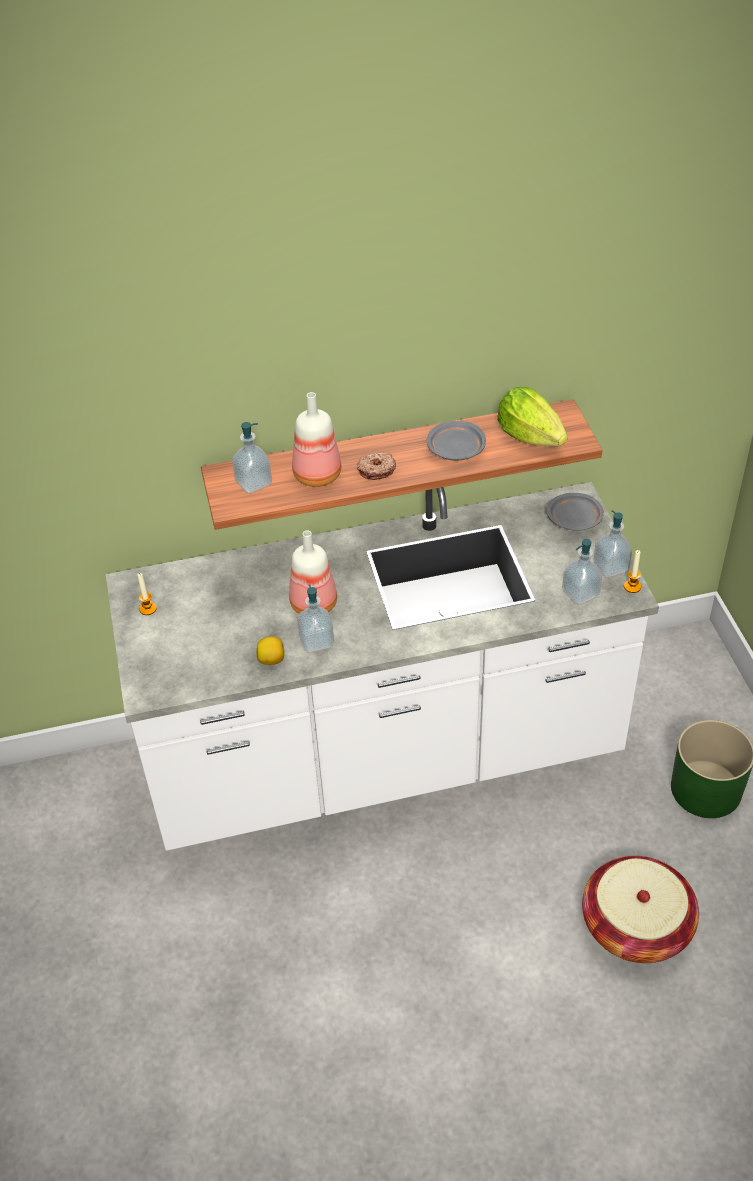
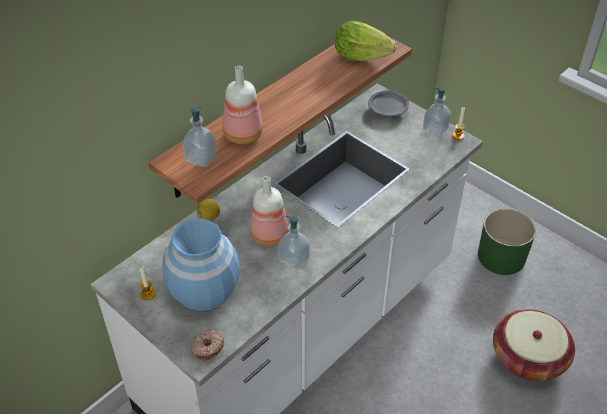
camera: 35 degrees left, 0 degrees up
(201, 633) = (205, 292): none -> blue vase
(271, 659) = (273, 286): lemon -> lemon (209, 217)
(376, 470) = (281, 115): donut -> donut (207, 347)
(455, 450) = (322, 82): grey plate -> none
(580, 593) = (432, 153): soap dispenser -> none

